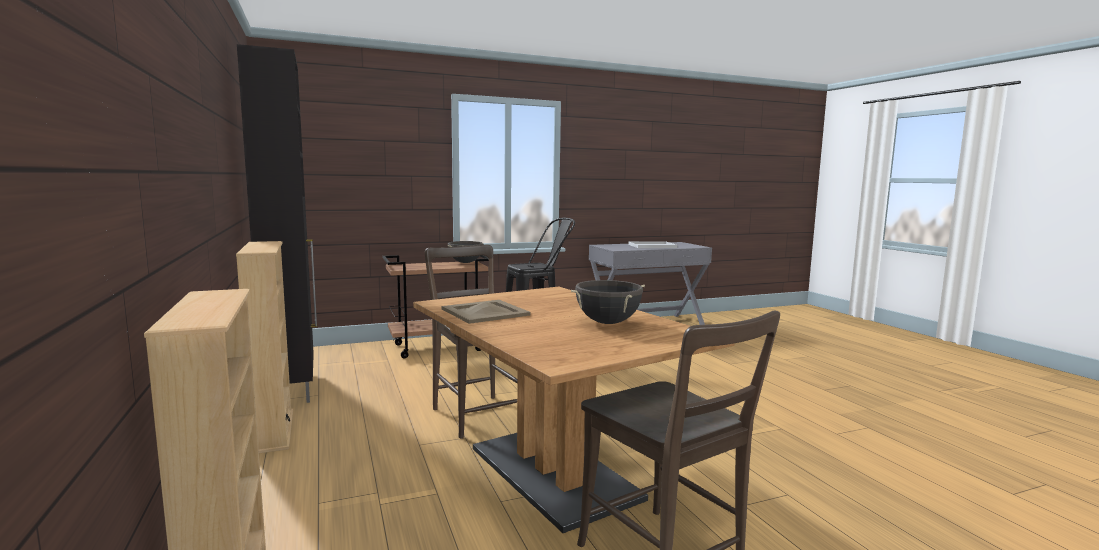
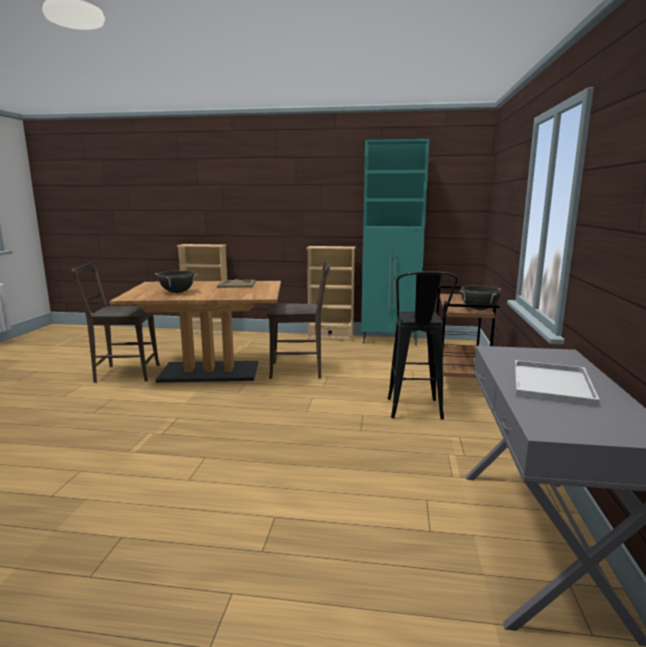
camera: 120 degrees right, 5 degrees up
(291, 388) = (390, 341): black cabinet -> turquoise cabinet

